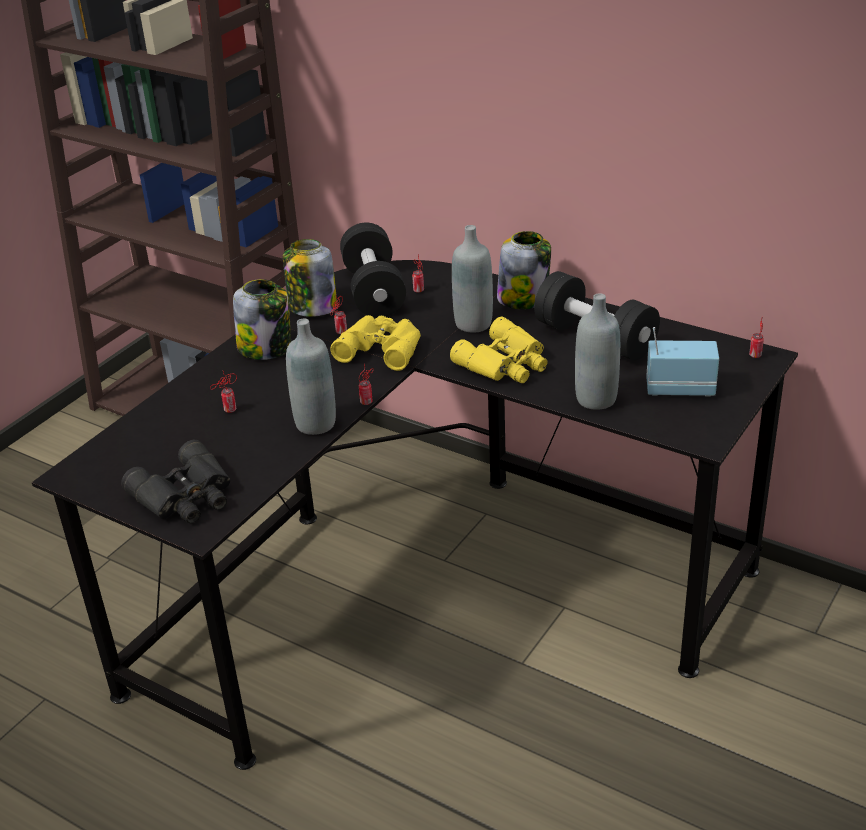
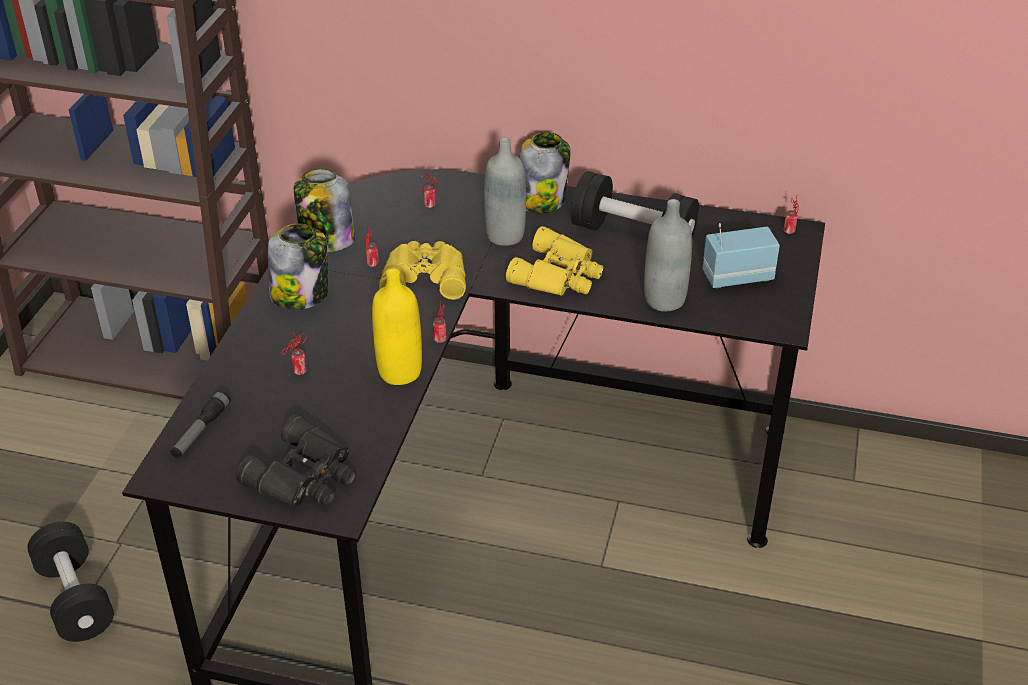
camera: 20 degrees left, 5 degrees up
(121, 444) = (200, 431): none -> flashlight
(315, 423) = (399, 372): grey bottle -> yellow bottle
(374, 291) = (383, 212): black dumbbell -> black dumbbell (75, 598)

